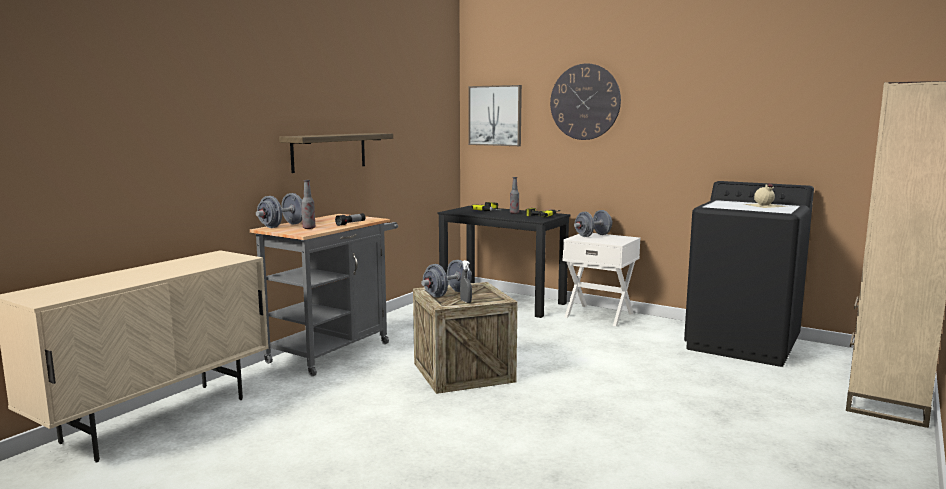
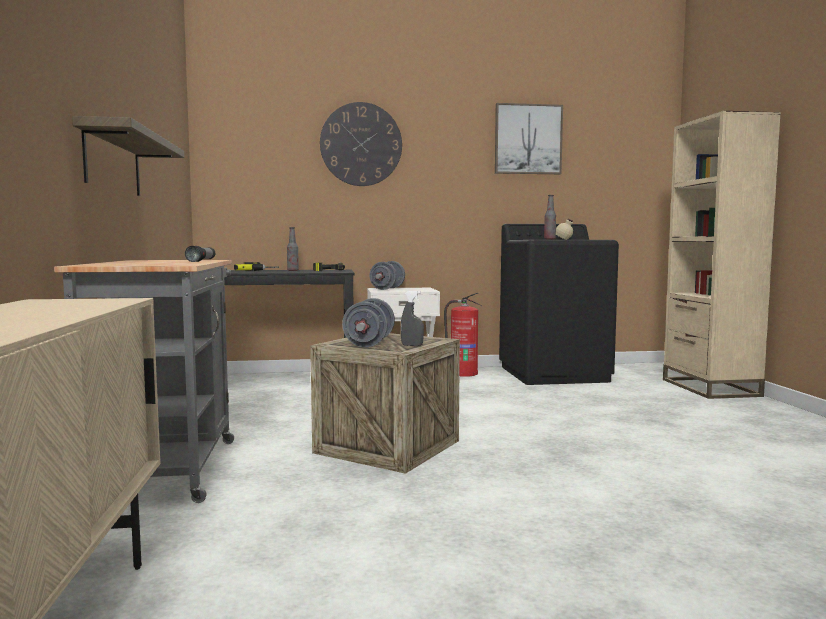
camera: 40 degrees left, 5 degrees down
(282, 226) = (99, 264): grey dumbbell -> none
(309, 228) = (159, 263): bottle -> bottle (549, 239)
(495, 115) = (244, 158): picture -> picture (528, 139)
(654, 324) = (463, 373): none -> fire extinguisher

